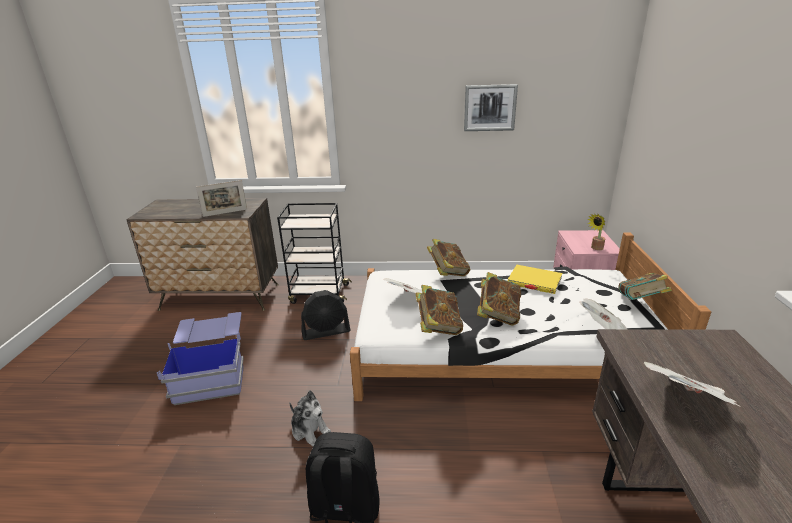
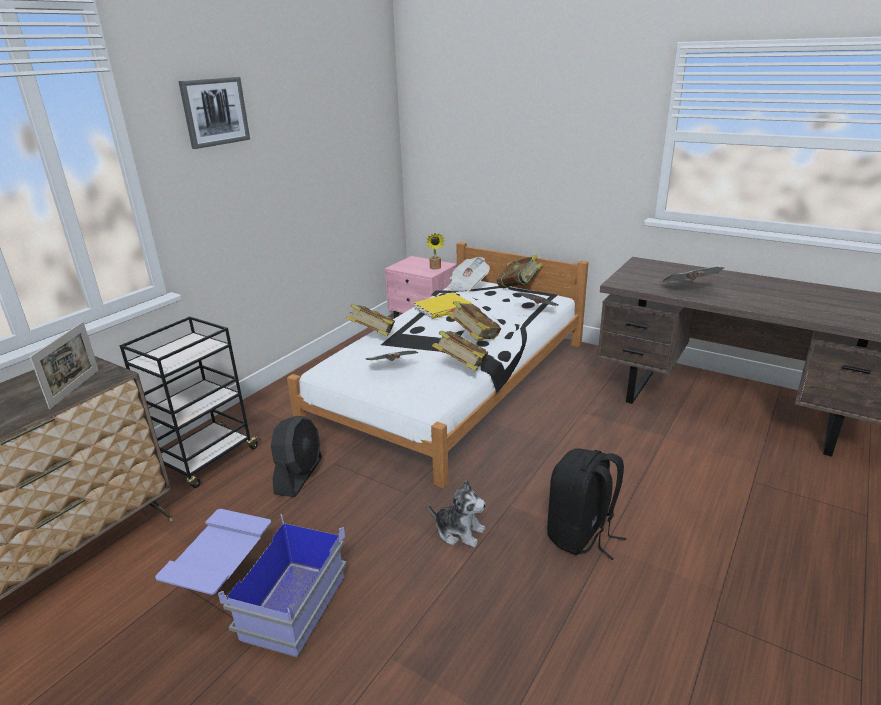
camera: 60 degrees left, 0 degrees up
(310, 430) = (459, 532): plush toy -> plush toy turned 45 degrees clockwise
(489, 108) = (306, 149): picture -> picture (214, 112)
(596, 276) = (467, 286): none -> newspaper

